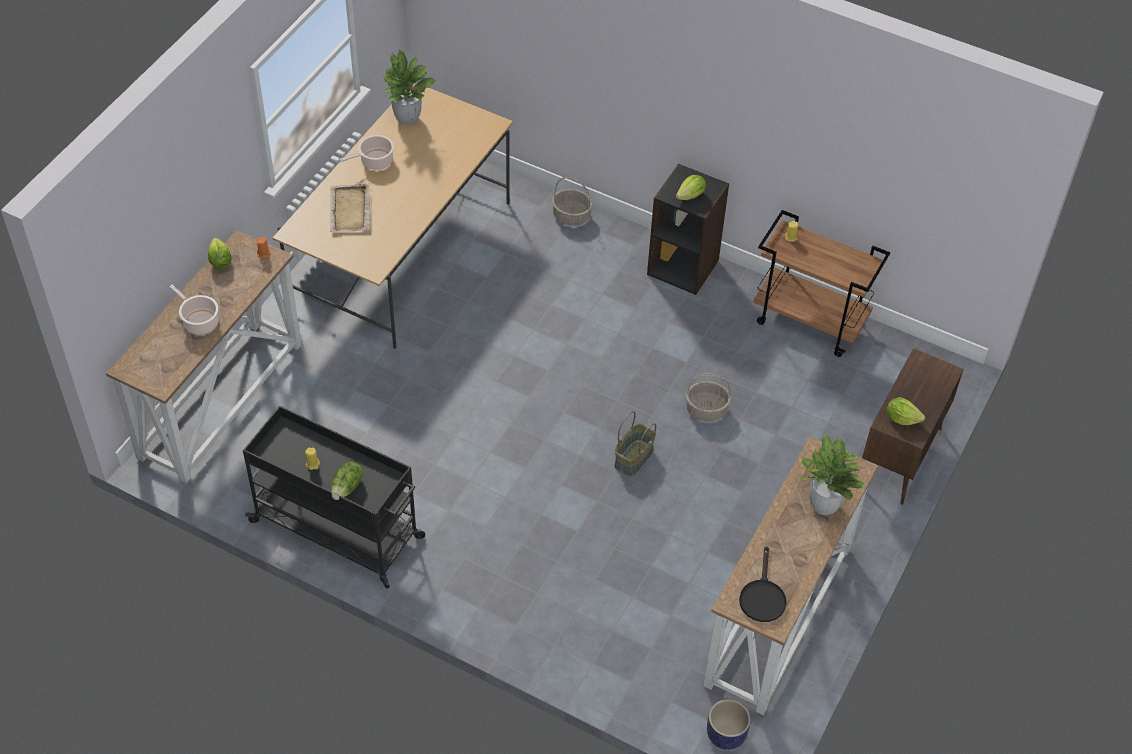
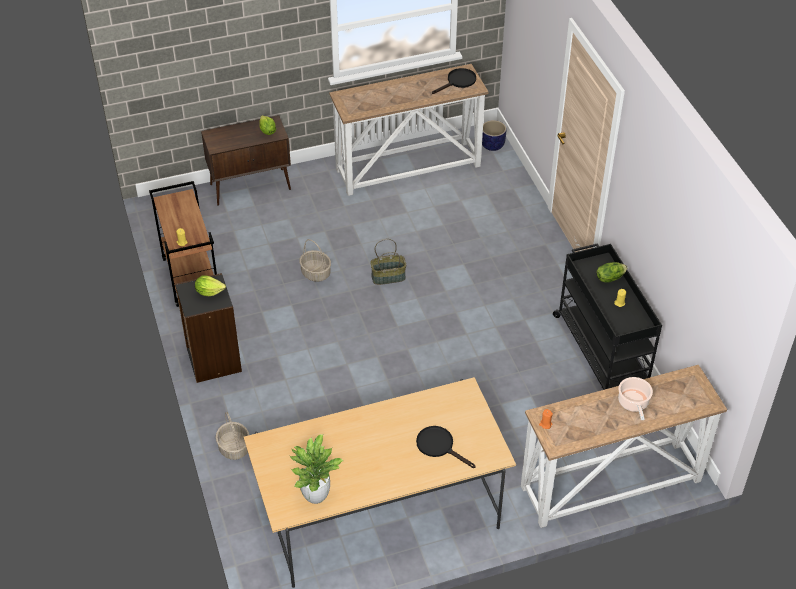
camera: 135 degrees left, 5 degrees down
(220, 261) = (582, 439): lettuce -> none
(350, 210) = (439, 446): beige tray -> black frying pan
(374, 161) = (380, 475): cooking pot -> none
(823, 506) = (380, 93): potted plant -> none

